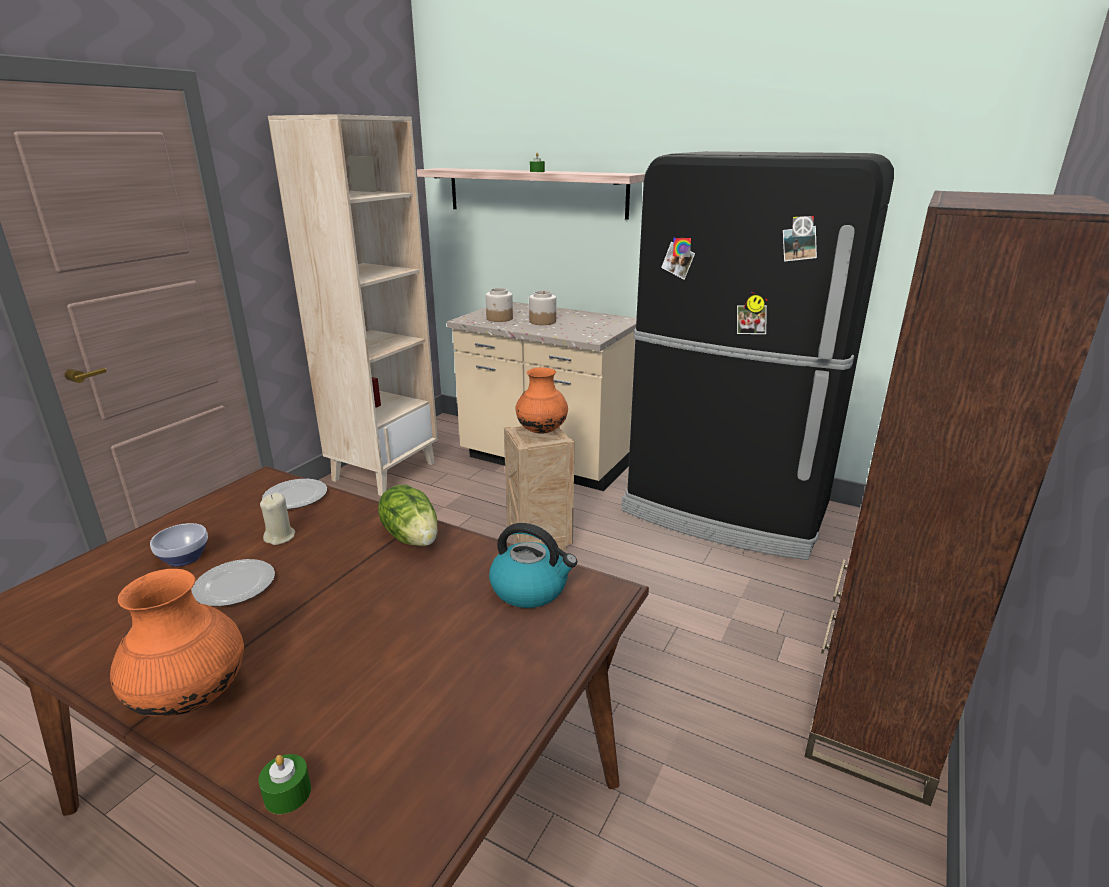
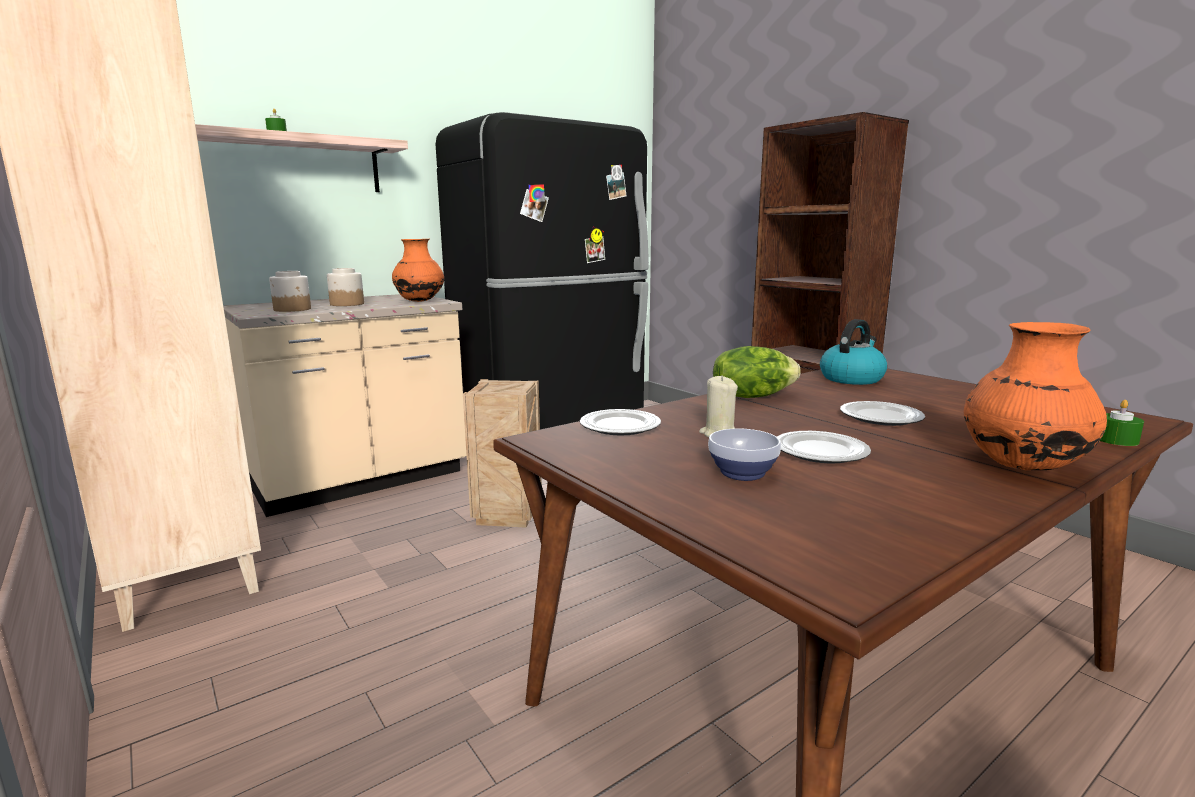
camera: 65 degrees left, 10 degrees down
(353, 613) = (880, 417): none -> plate
(542, 431) = (498, 385): orange vase -> orange vase (420, 301)

